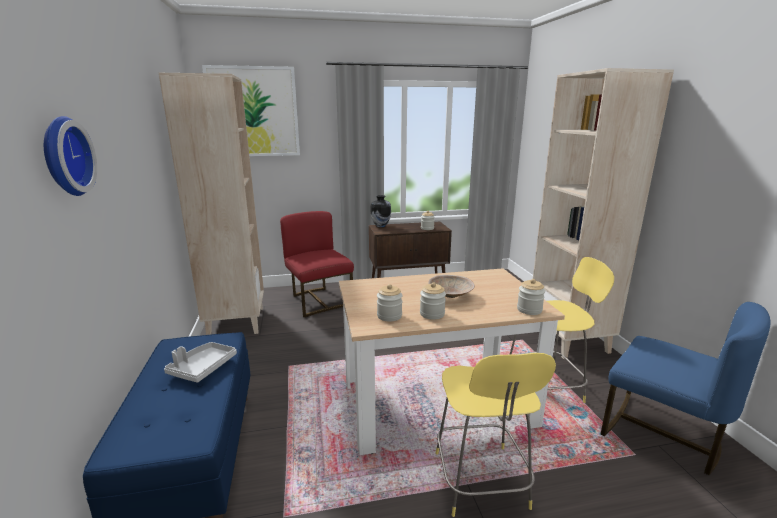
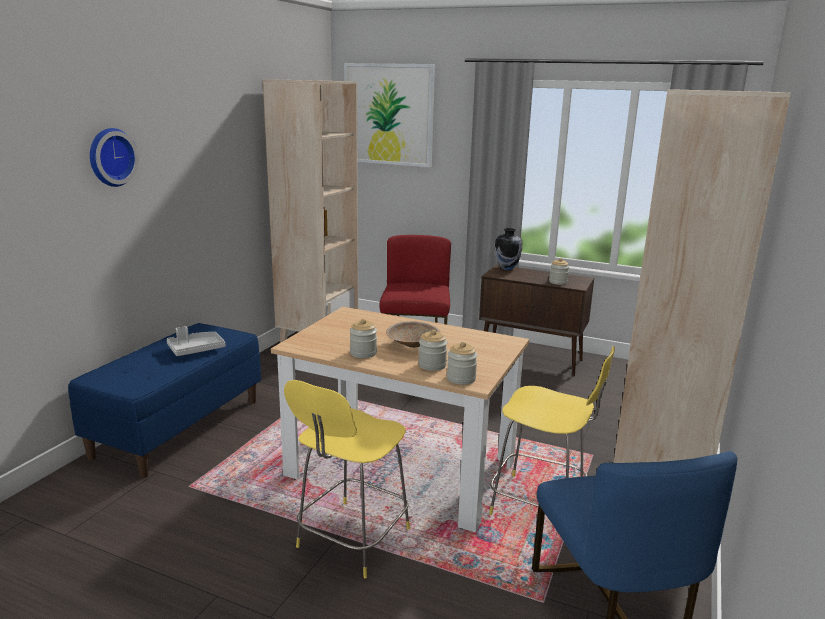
camera: 35 degrees right, 0 degrees up
(389, 316) = (326, 343): jar -> jar (432, 365)

